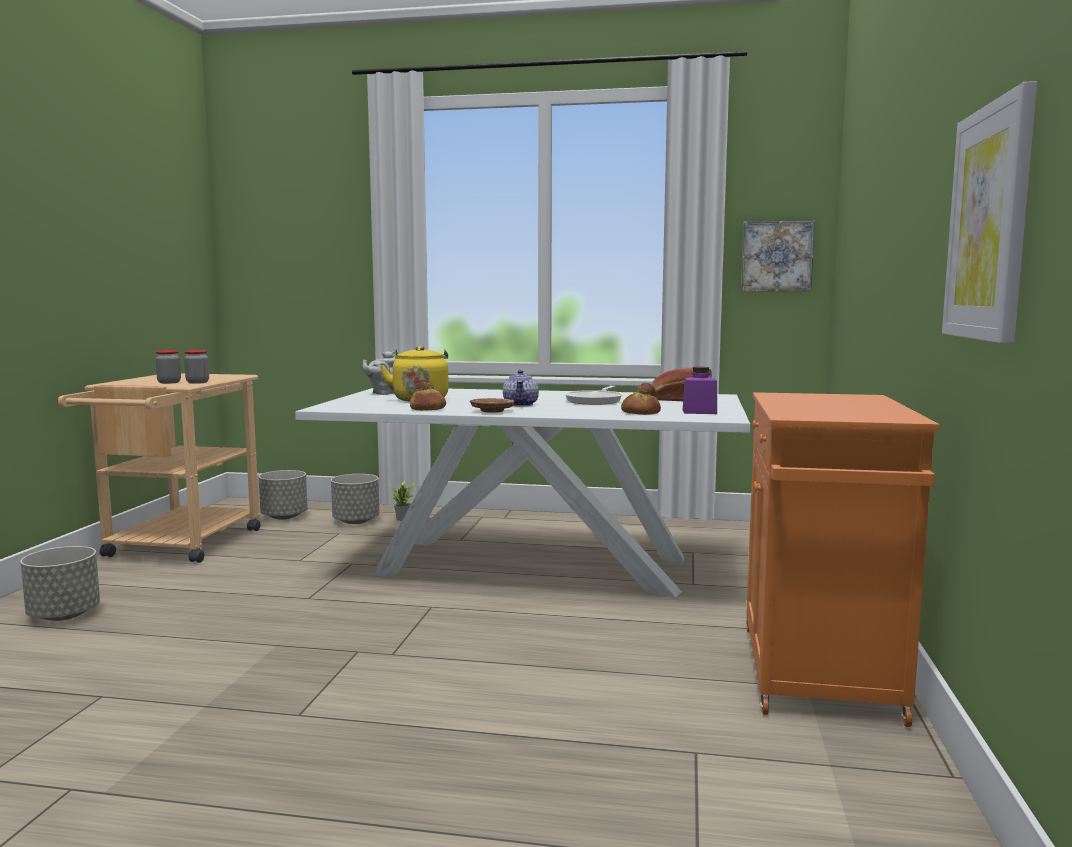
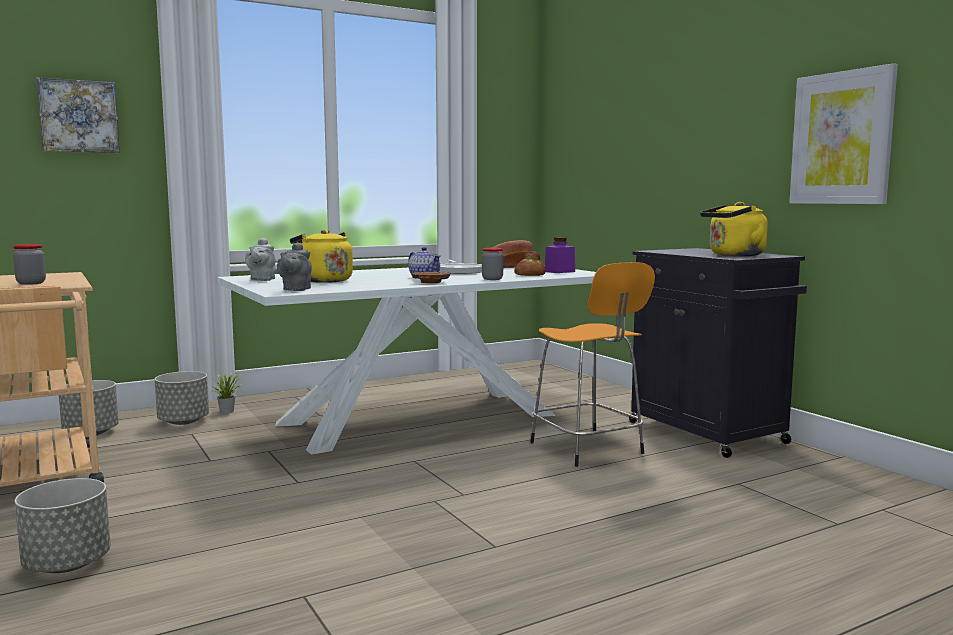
camera: 40 degrees left, 0 degrees up
(197, 382) = (68, 281): jar -> jar (492, 279)
(349, 406) = (295, 289): none -> grey teapot
(428, 409) = (372, 285): bread -> none
(618, 647) = (588, 449): none -> orange stool
(776, 256) = (506, 156): picture -> picture (78, 116)
(819, 675) = (708, 433): orange cabinet -> black cabinet
(827, 411) = (734, 255): none -> yellow kettle

